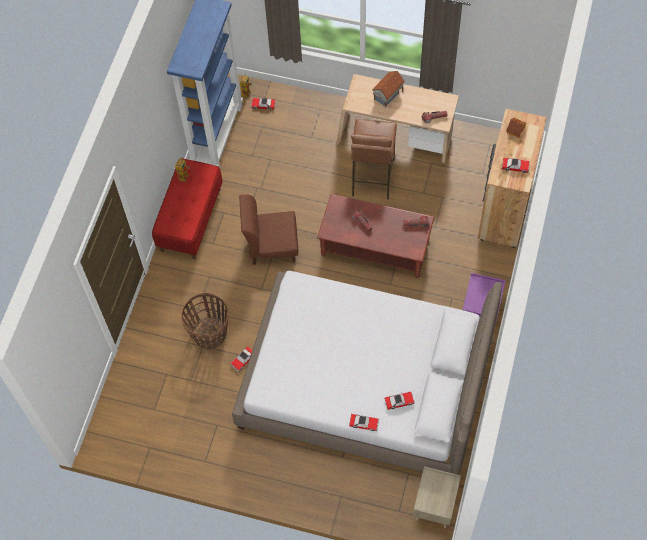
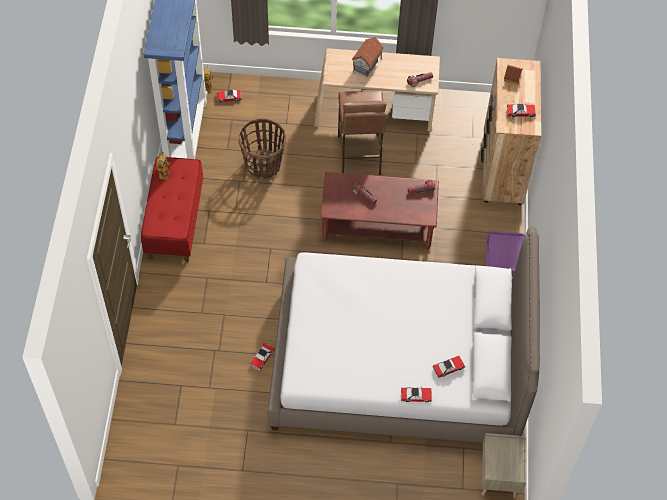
camera: 15 degrees left, 5 degrees down
(209, 333) = (220, 336): basket -> basket (263, 165)
(271, 246) = (268, 237): brown chair -> none

